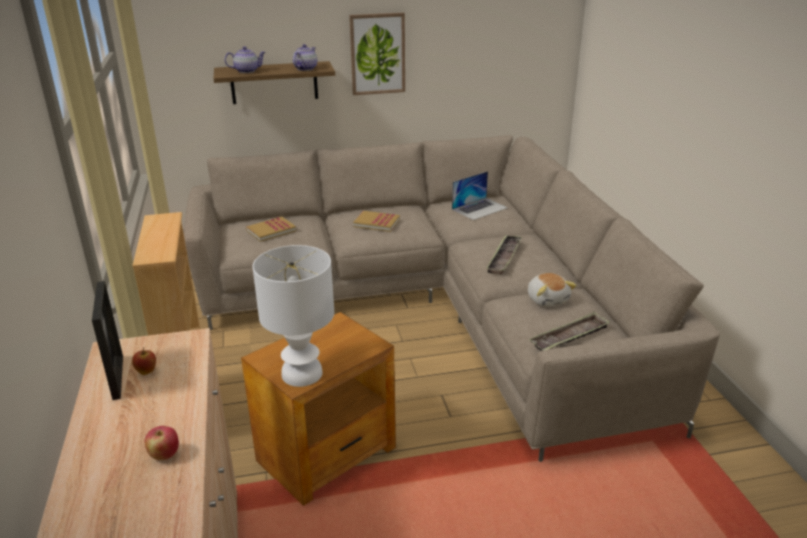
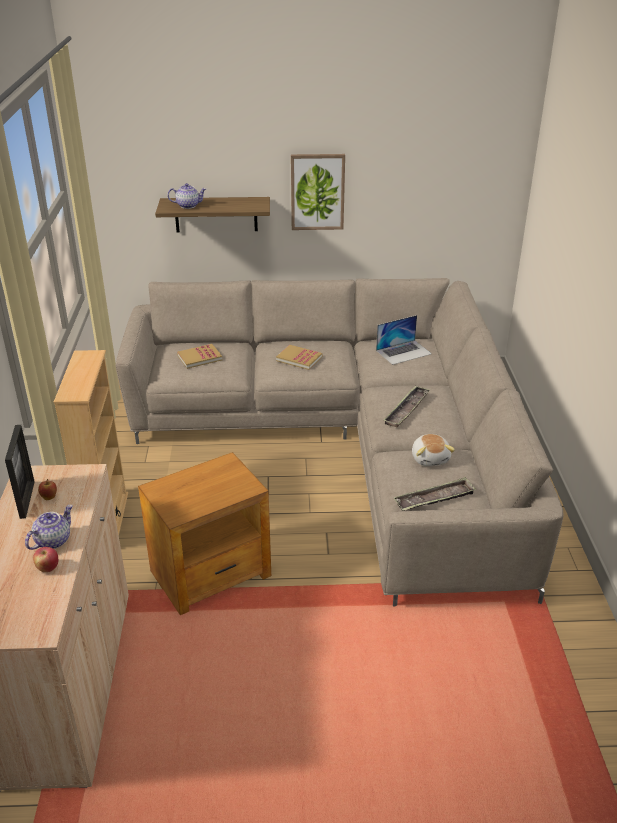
camera: 10 degrees right, 5 degrees up
(302, 373) = (184, 507): white table lamp -> none
(305, 69) = (243, 206): teapot -> teapot (53, 540)

